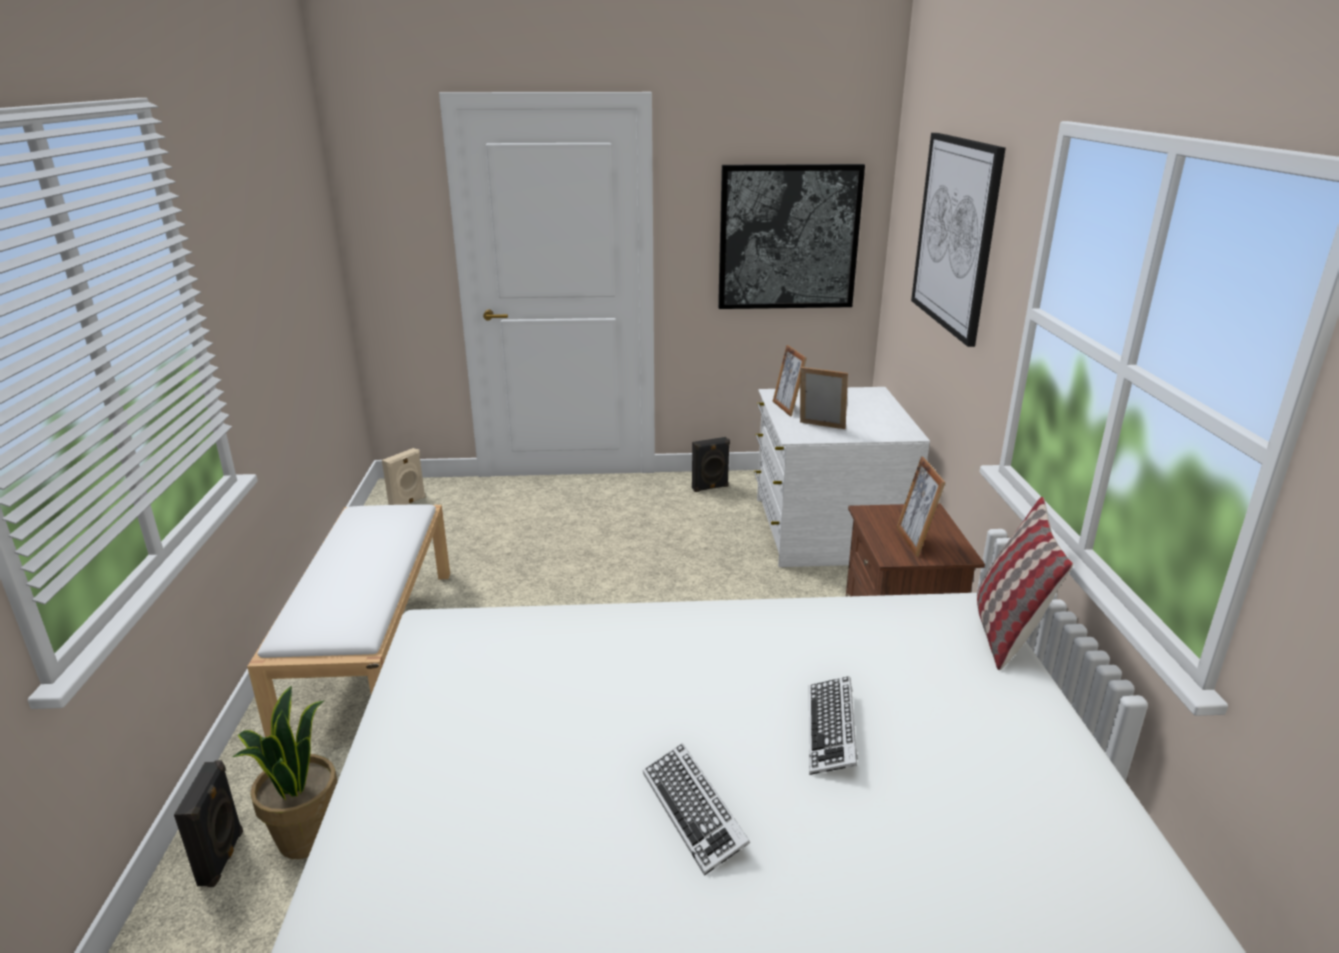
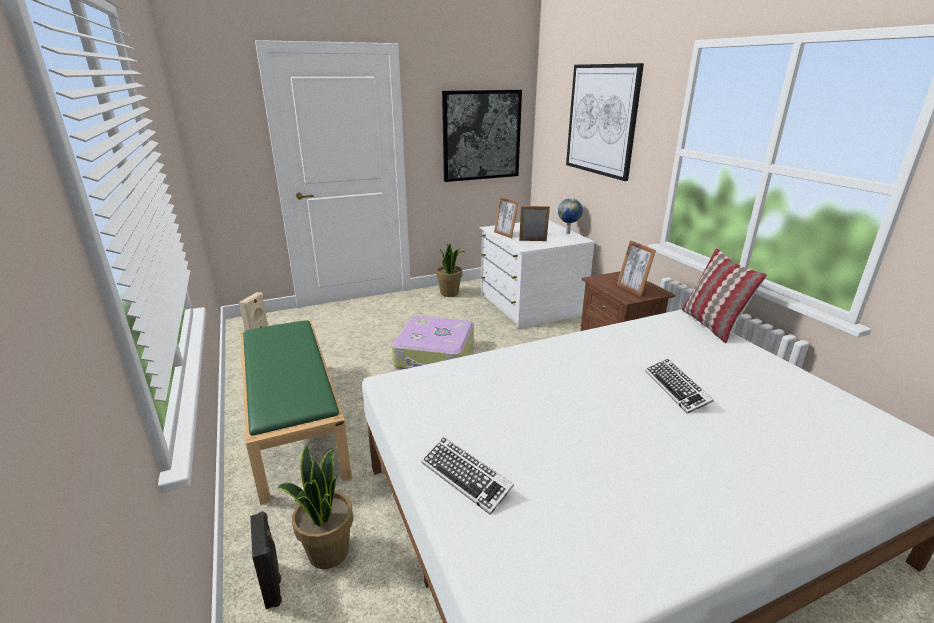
camera: 20 degrees left, 0 degrees up
(372, 648) = (293, 422): white bench -> green bench
(620, 588) = (435, 356): none -> suitcase
(694, 812) = (647, 448): keyboard -> keyboard (466, 478)
(710, 488) = (450, 293): black speaker -> potted plant
(897, 419) = (568, 233): none -> globe

